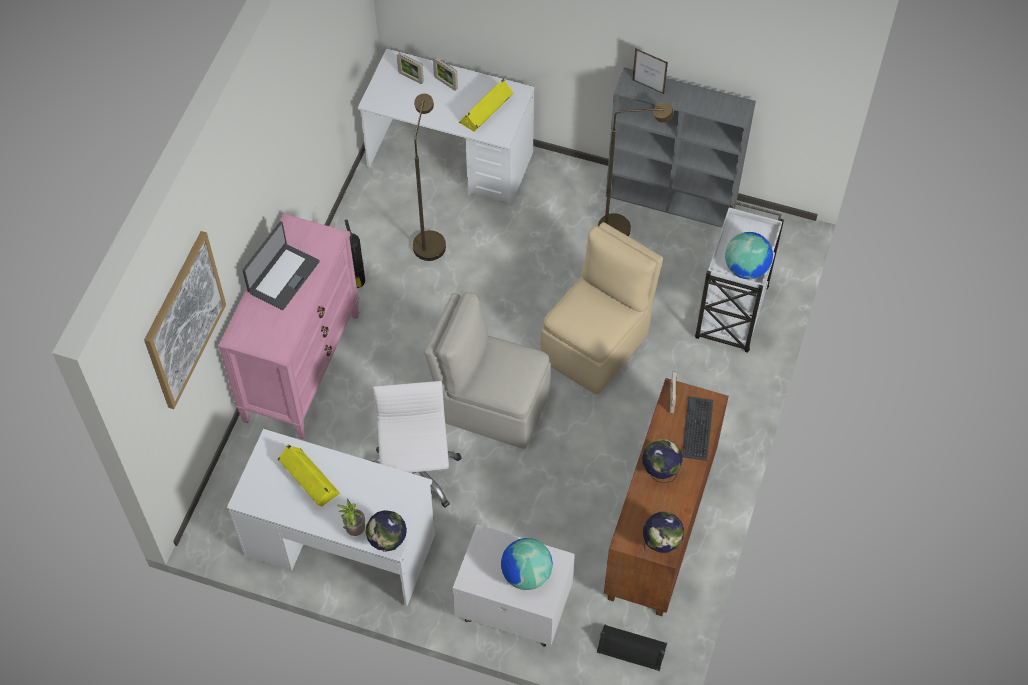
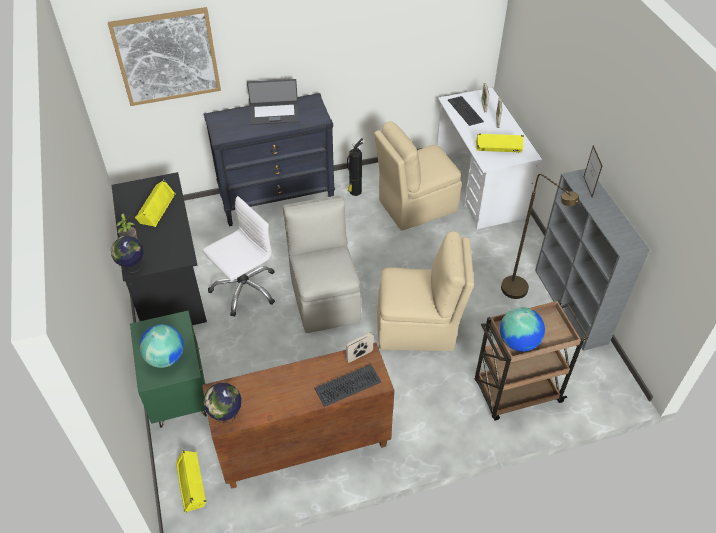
camera: 55 degrees right, 10 degrees down
(302, 366) = (277, 200): pink dresser -> black dresser
(339, 545) = (168, 280): white desk -> black desk
(403, 98) = (465, 111): none -> keyboard
(429, 239) = (415, 206): brown floor lamp -> beige chair
(513, 610) = (179, 394): white nightstand -> green nightstand
(631, 648) = (192, 483): black speaker -> yellow speaker
(659, 472) = (290, 382): globe -> none
(731, 315) = (516, 392): white cart -> brown cart

